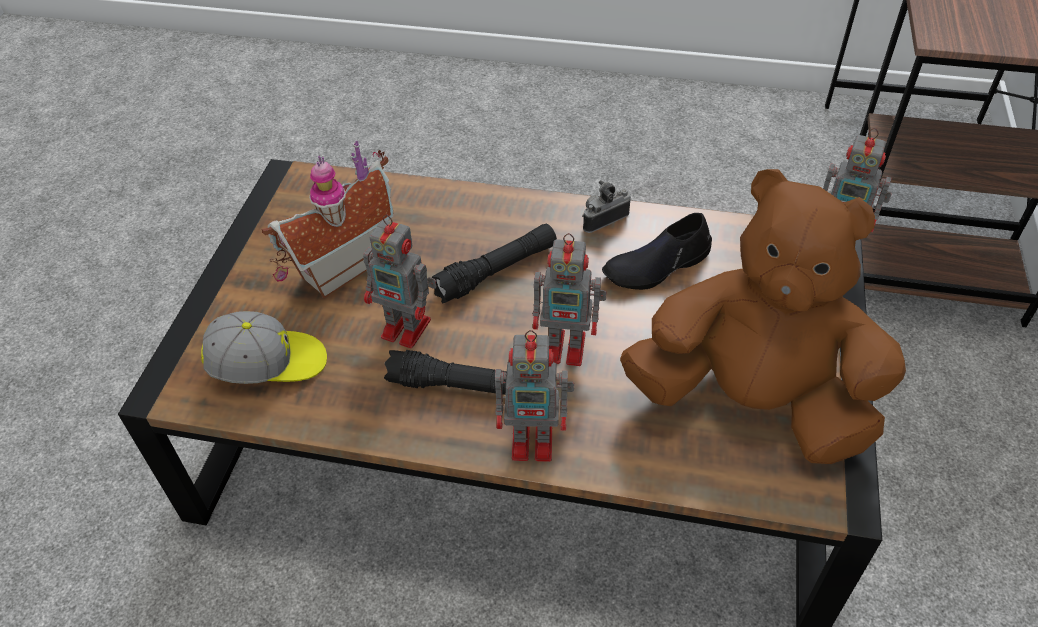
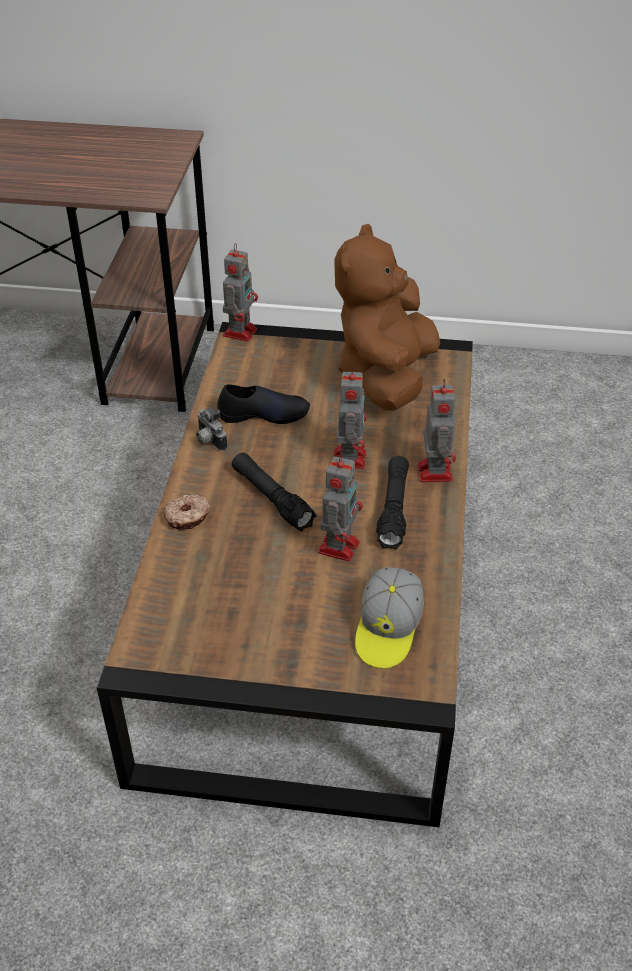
camera: 95 degrees left, 5 degrees down
(269, 365) = (388, 629): cap -> cap turned 150 degrees counterclockwise
(339, 264) = (265, 601): toy house -> none
(475, 205) = (188, 517): none -> donut
(656, 266) = (263, 414): black shoe -> black shoe turned 60 degrees counterclockwise

